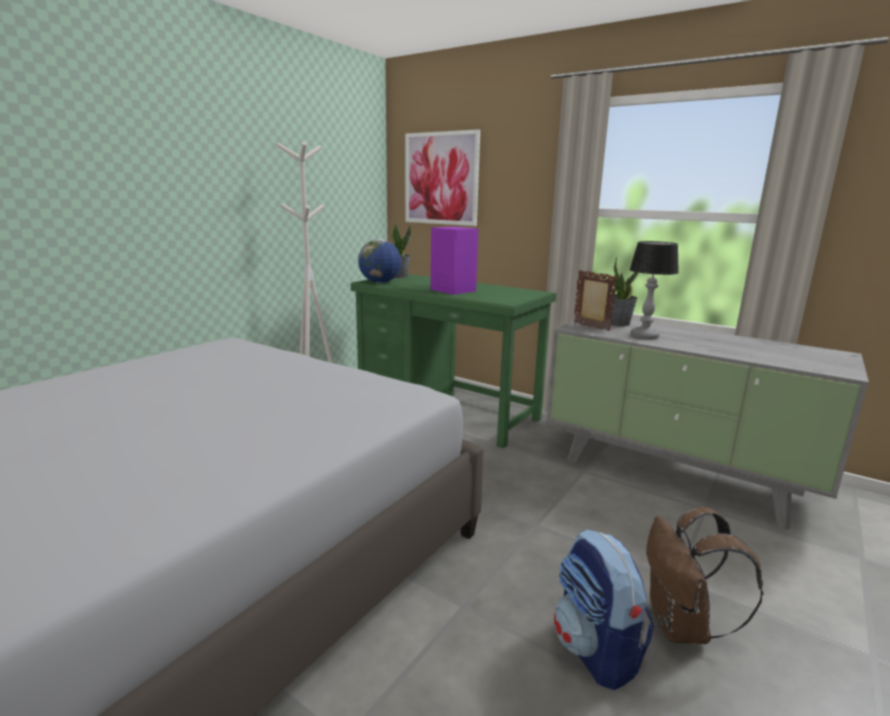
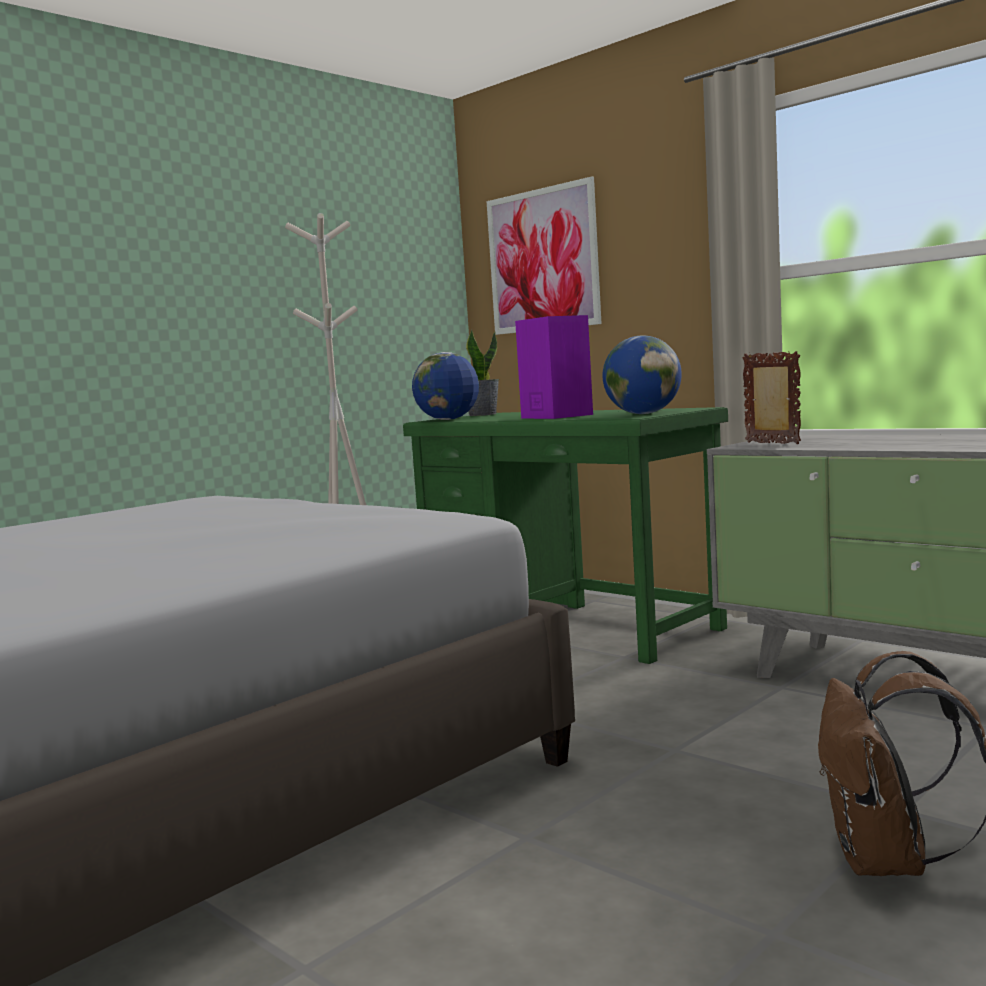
camera: 10 degrees right, 10 degrees down
(509, 296) = (643, 414): none -> globe
(596, 651) = (727, 886): backpack -> none
(618, 323) = (823, 438): potted plant -> none
(645, 336) = (856, 444): table lamp -> none

